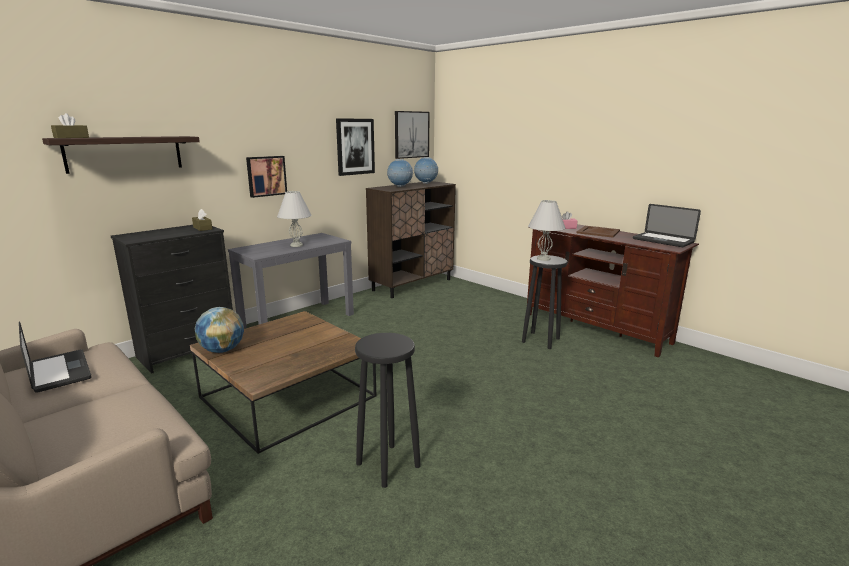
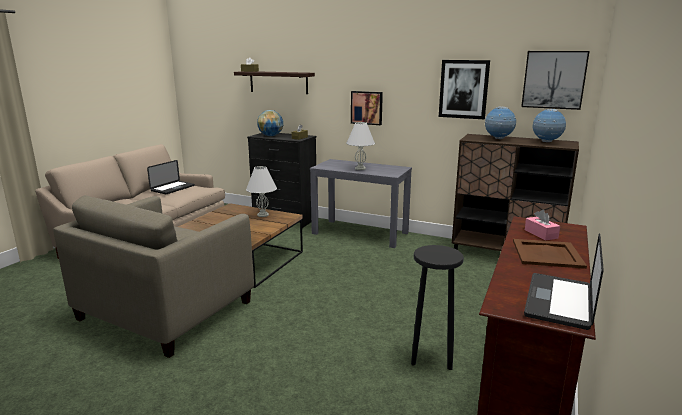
camera: 70 degrees right, 0 degrees up
(222, 350) = (224, 211): globe -> globe (271, 136)
(387, 465) = (166, 310): black stool -> beige armchair
(544, 258) = (437, 251): white table lamp -> white table lamp (263, 215)

